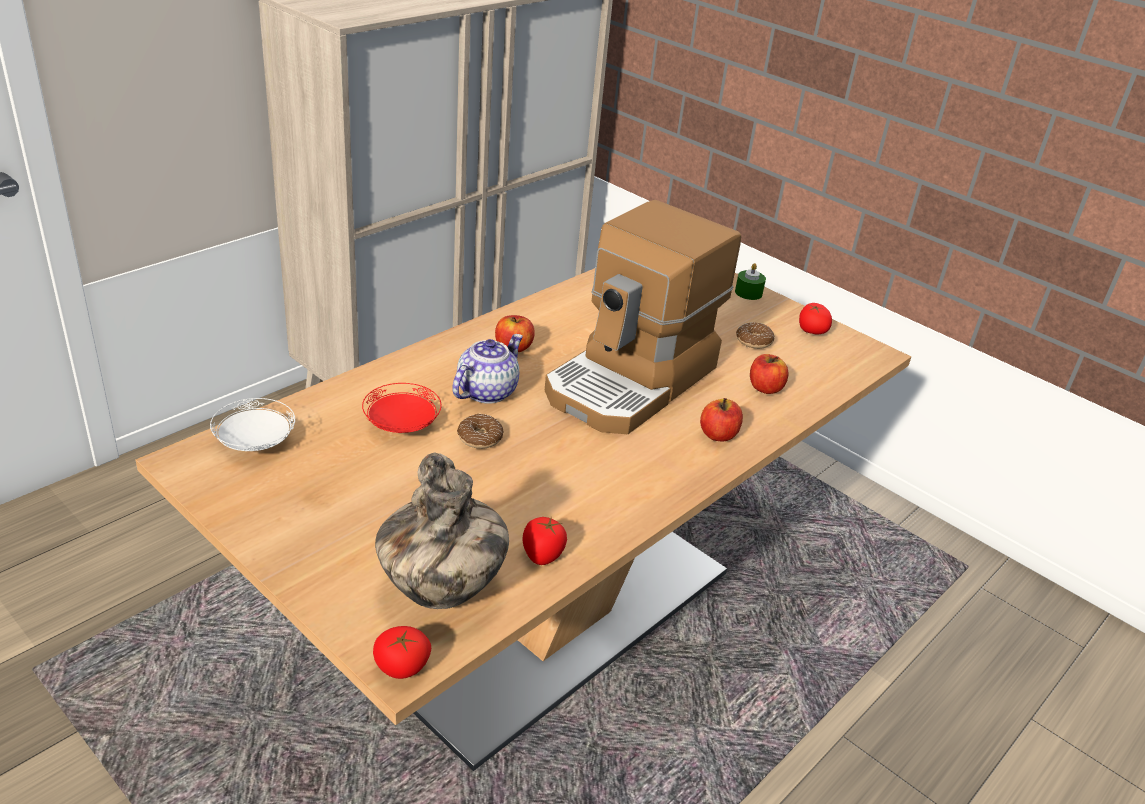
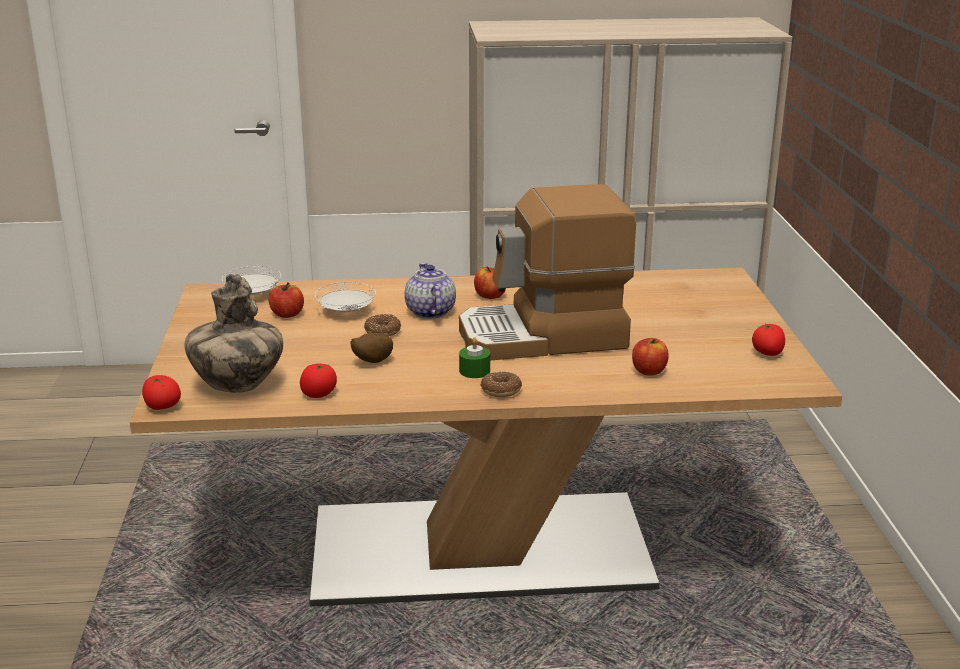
camera: 45 degrees right, 10 degrees down
(401, 425) = (346, 311): red plate -> white plate
(486, 391) = (429, 311): teapot -> teapot turned 90 degrees counterclockwise
(529, 485) = (371, 362): none -> potato
(718, 435) = (554, 382): apple -> apple (287, 314)
(748, 293) = (754, 316): green candle -> green candle (474, 371)
(754, 341) = (697, 344): donut -> donut (501, 390)

